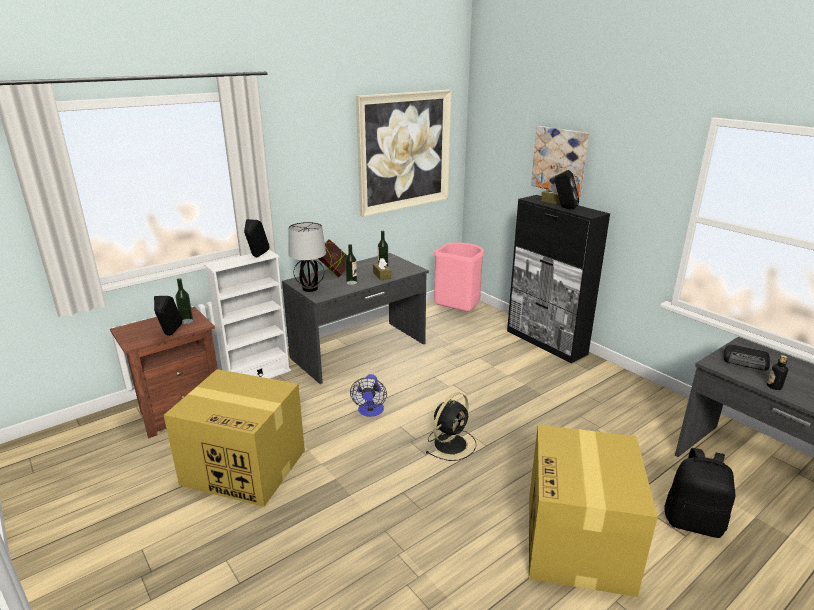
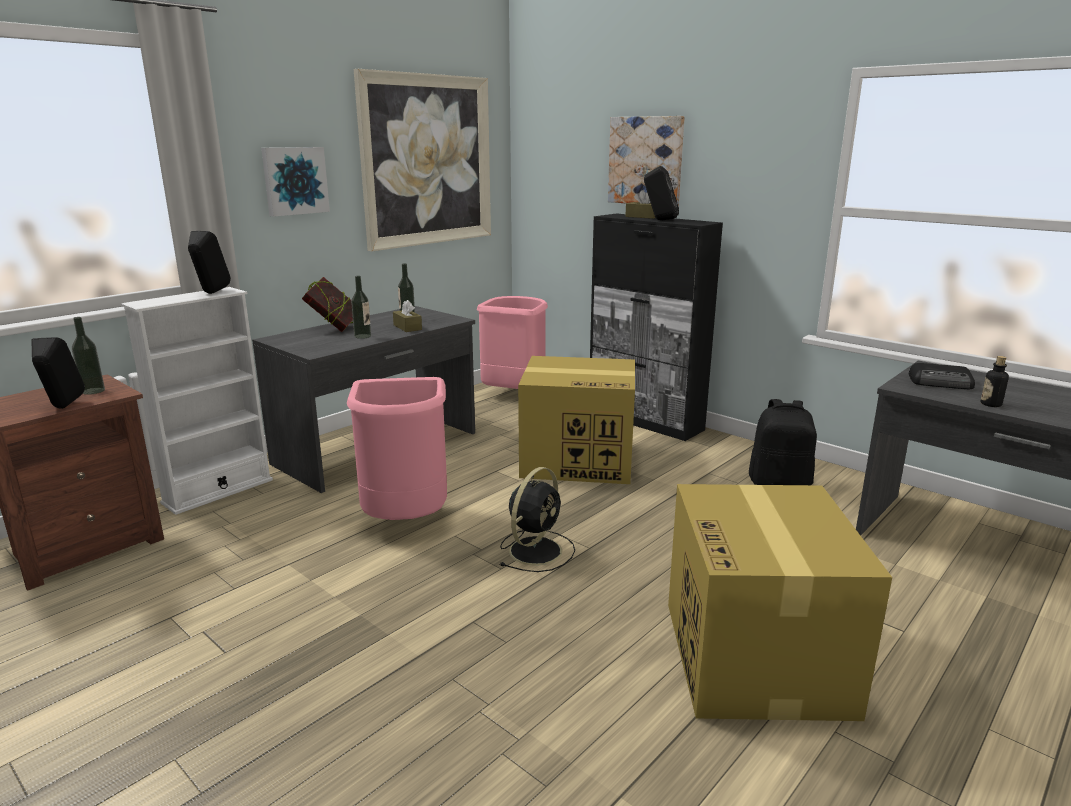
camera: 10 degrees left, 5 degrees down
(246, 467) = (205, 614): cardboard box -> cardboard box (579, 460)
(309, 288) = (298, 345): table lamp -> none
(313, 174) = (294, 180): none -> picture
(370, 411) = (405, 521): fan -> pink trash can
(693, 522) = (908, 612): black backpack -> black backpack (779, 483)

